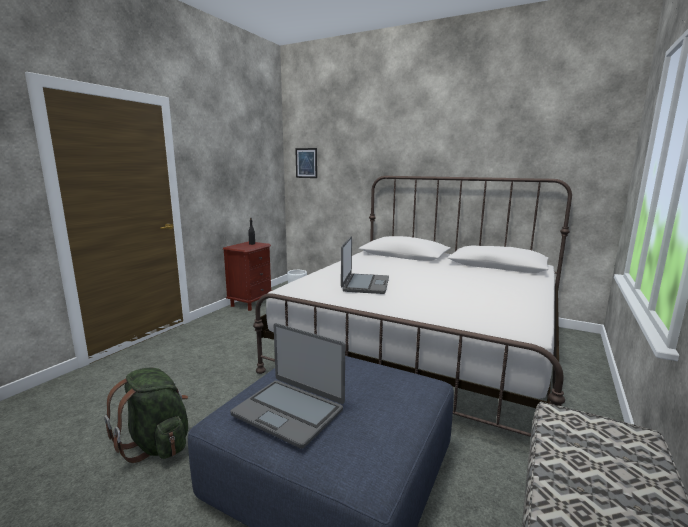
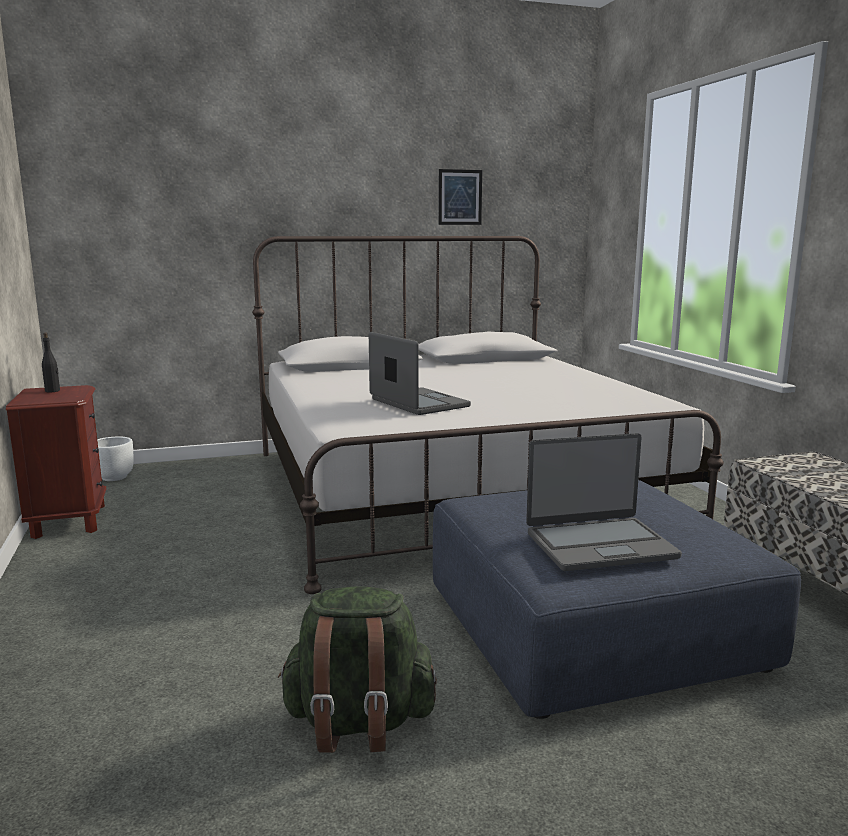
camera: 45 degrees left, 0 degrees up
(306, 163) = (91, 213): picture -> picture (460, 197)

